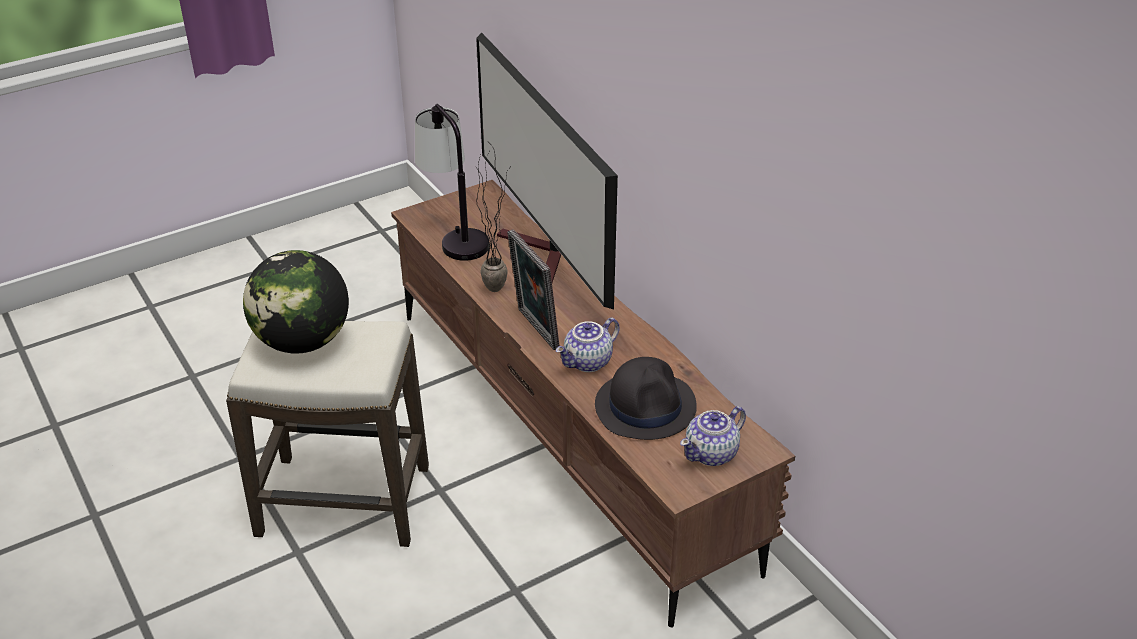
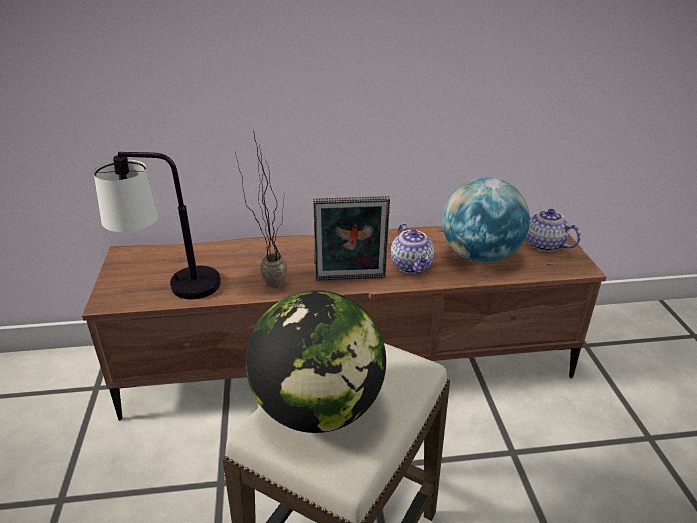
camera: 65 degrees left, 5 degrees down
(543, 257) = (254, 250): television -> none
(645, 406) = (480, 256): black hat -> globe
(712, 453) = (544, 245): teapot -> teapot turned 150 degrees clockwise

